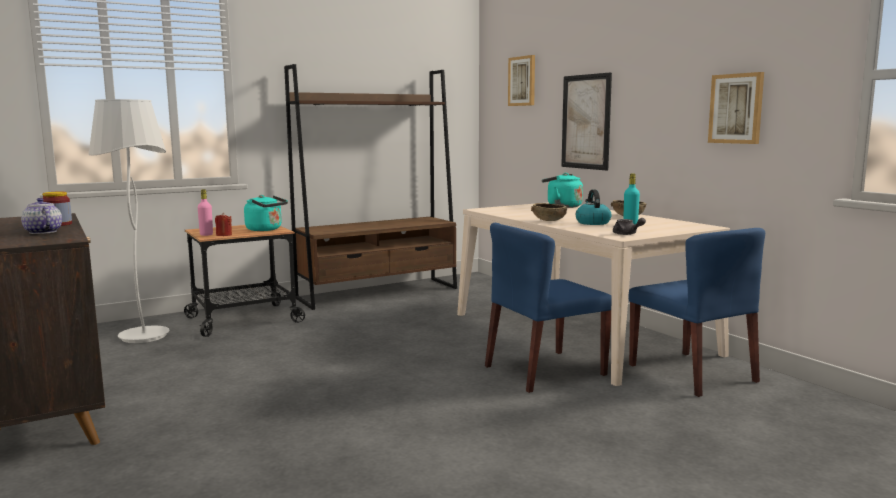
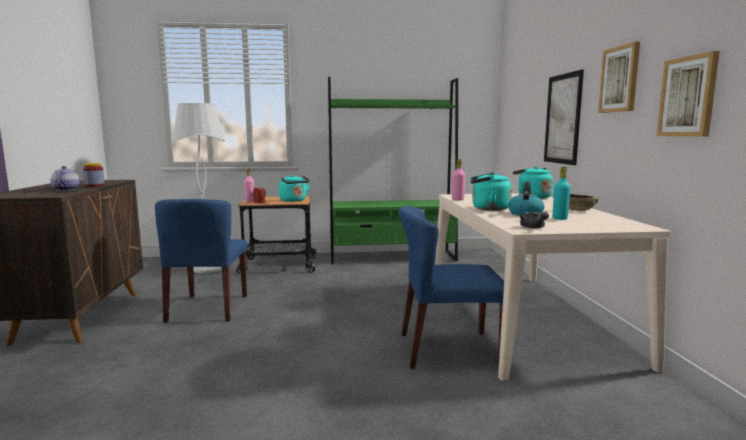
camera: 25 degrees right, 0 degrees up
(378, 293) = (393, 257): brown bookcase -> green bookcase
(497, 213) = (457, 199): none -> pink bottle
(522, 81) = (523, 85): picture -> picture (620, 79)
(549, 220) = (488, 209): brown bowl -> turquoise kettle
(692, 373) = (600, 384): blue chair -> blue chair (208, 308)

